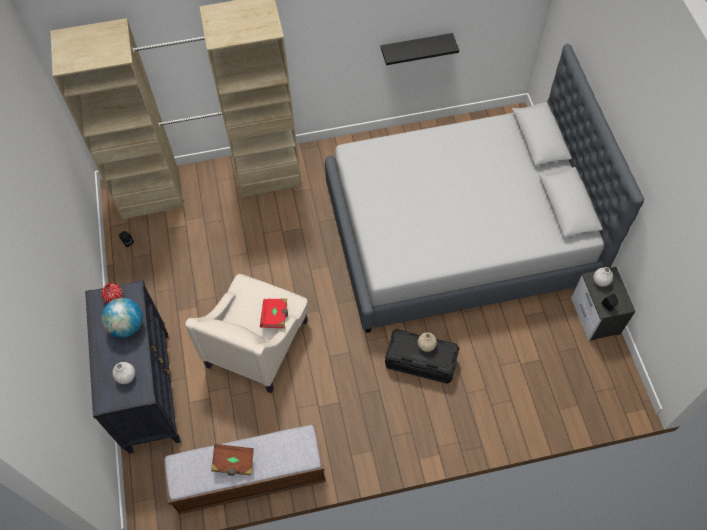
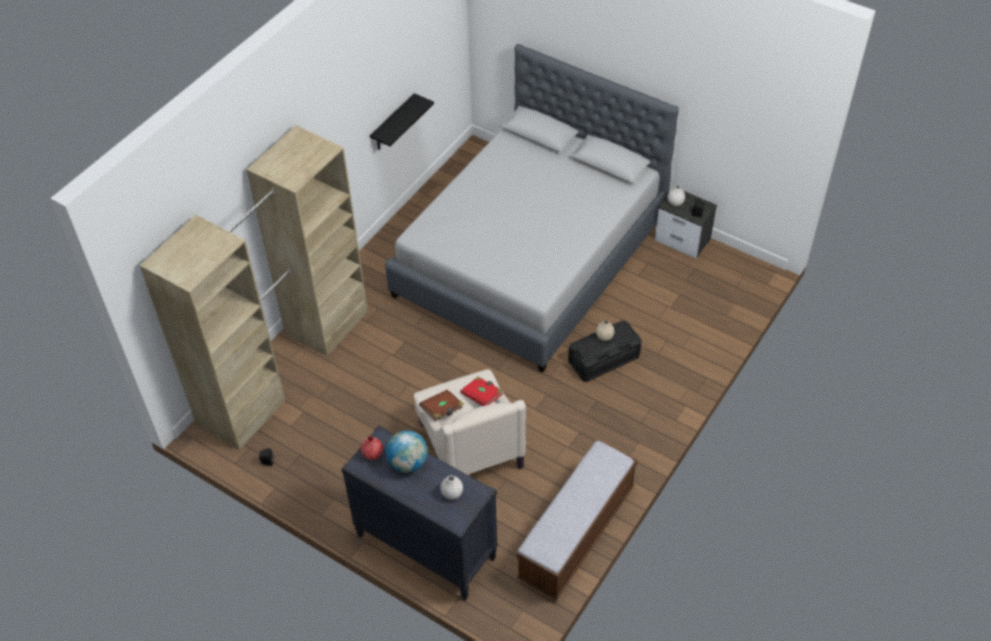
camera: 45 degrees left, 10 degrees down
(234, 463) = (574, 508): brown book -> brown book (442, 410)

